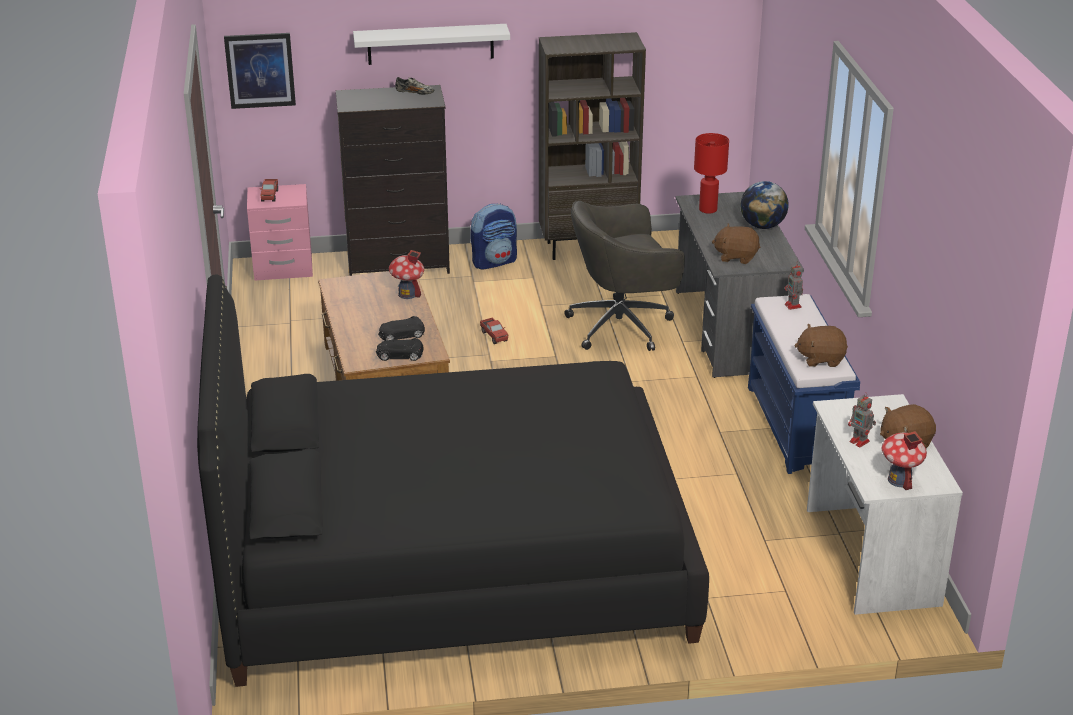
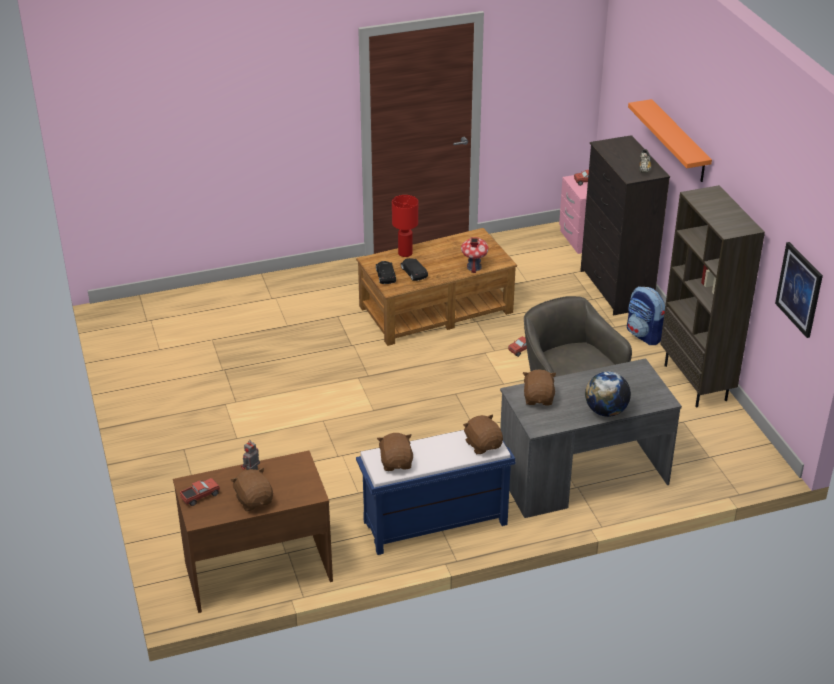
camera: 80 degrees right, 5 degrees up
(260, 70) = (616, 92): picture -> picture (799, 289)
(430, 44) = (679, 142): white shelf -> orange shelf
(451, 561) = (229, 367): black bed -> none
(707, 209) = (625, 378): red table lamp -> red table lamp (405, 253)
(793, 306) = (483, 444): toy robot -> brown plush toy
(870, 557) = (257, 570): white desk -> brown desk
(899, 480) = (200, 497): toy house -> toy truck

